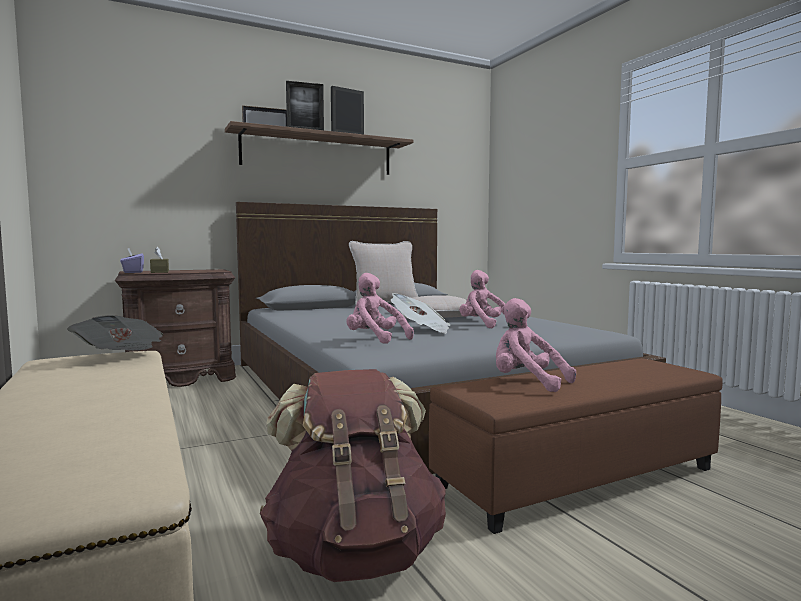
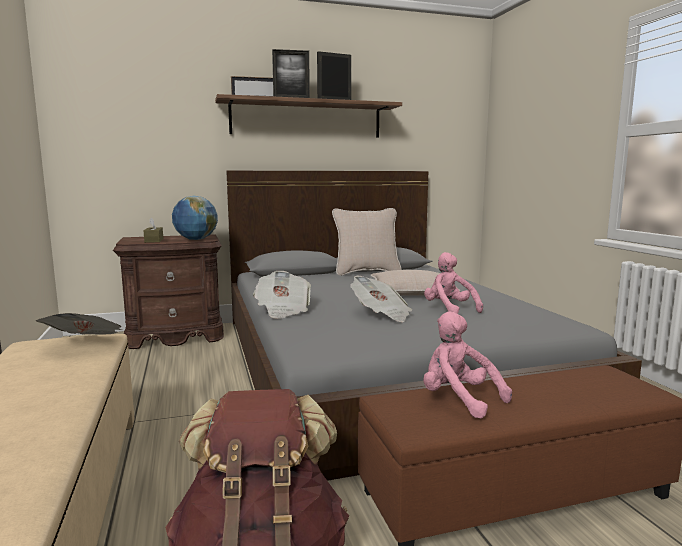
camera: 10 degrees right, 5 degrees up
(133, 272) = (130, 241): purple tissue box -> none
(207, 271) = (196, 239): none -> globe
(318, 330) = (282, 310): none -> newspaper
(375, 339) = (327, 329): pink plush toy -> none

